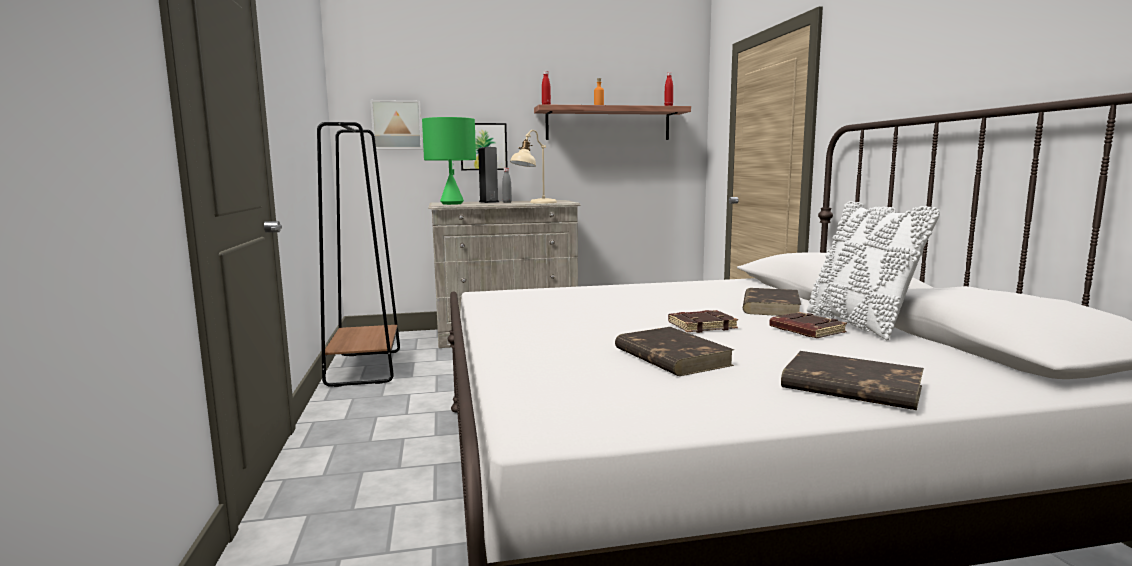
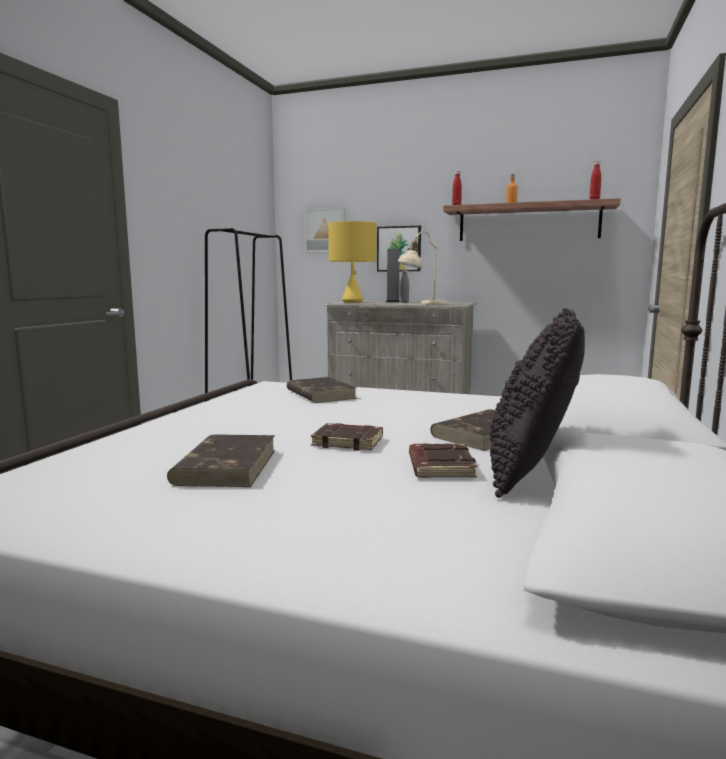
camera: 30 degrees right, 0 degrees up
(452, 204) = (352, 302): green table lamp -> yellow table lamp
(850, 387) = (283, 539): brown book -> brown book (320, 394)
(860, 324) = (530, 472): white pillow -> black pillow

